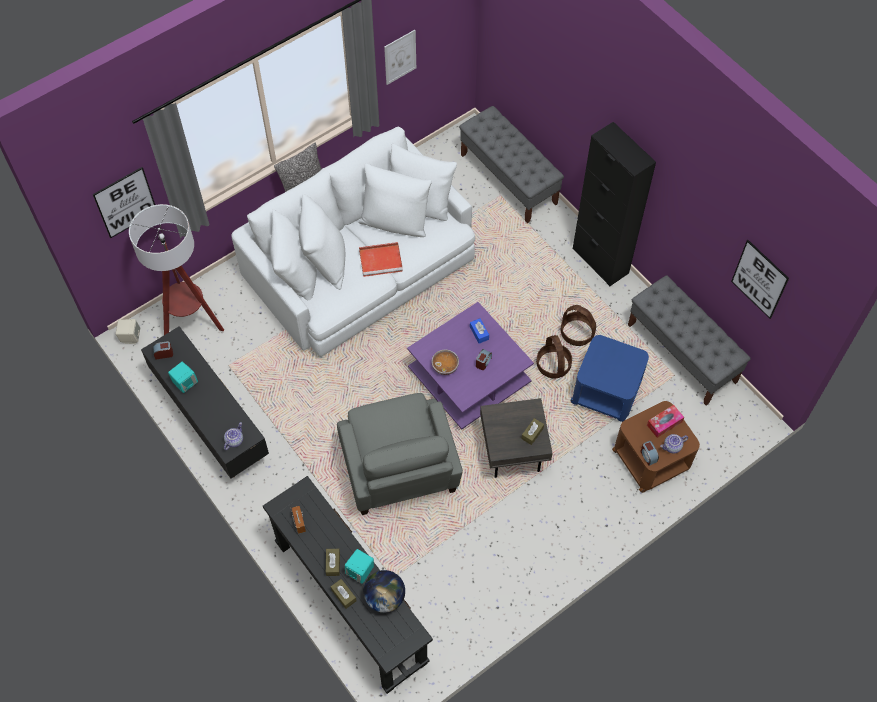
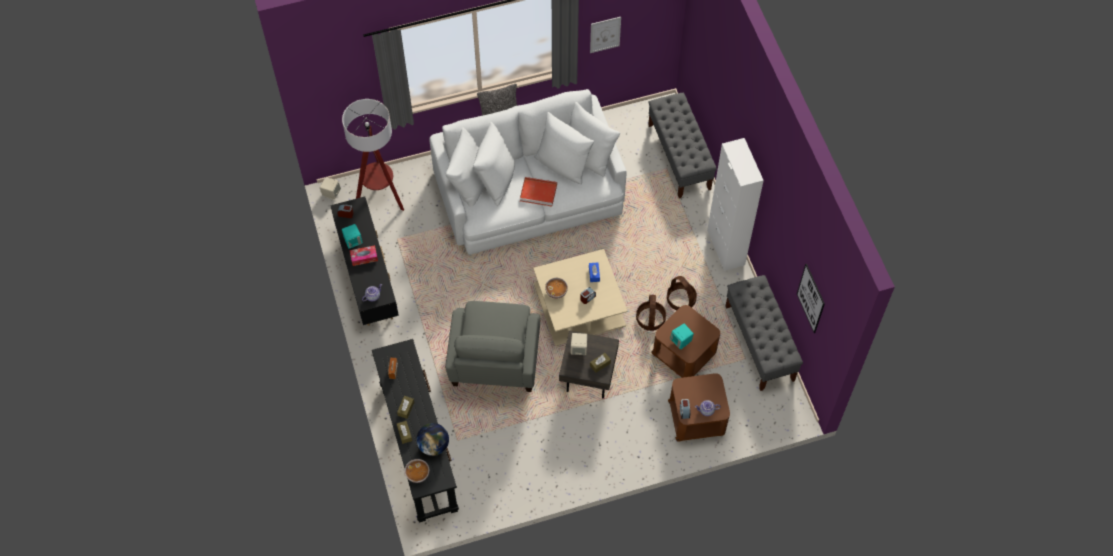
camera: 20 degrees right, 0 degrees up
(125, 202) = (349, 90): picture -> none
(360, 571) = (423, 420): turquoise speaker -> turquoise speaker (681, 341)
(380, 640) = (417, 474): none -> bowl
(469, 376) = (580, 306): purple coffee table -> beige coffee table
(500, 424) = (579, 349): none -> beige speaker
(600, 261) = (725, 247): black cabinet -> white cabinet
(606, 391) = (684, 354): blue side table -> brown side table
(664, 423) = (708, 391): tissue box -> tissue box (364, 257)

